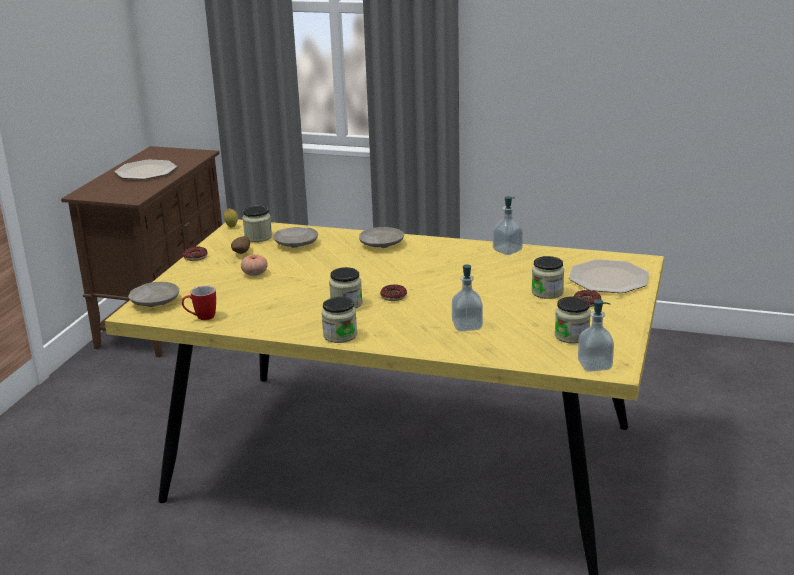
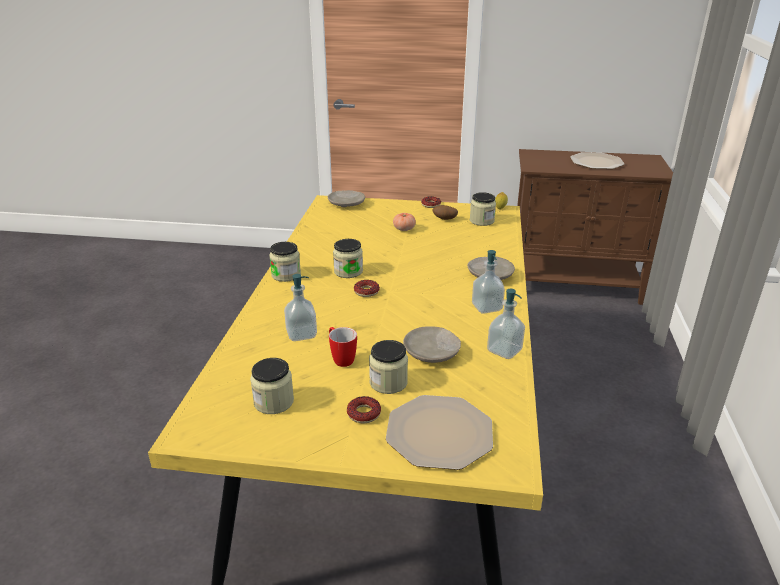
camera: 80 degrees right, 5 degrees up
(201, 318) = (320, 221): mug -> mug (341, 359)
(296, 243) = (474, 237): beige plate -> beige plate (432, 352)
(594, 365) = (200, 419): soap dispenser -> soap dispenser (486, 307)

